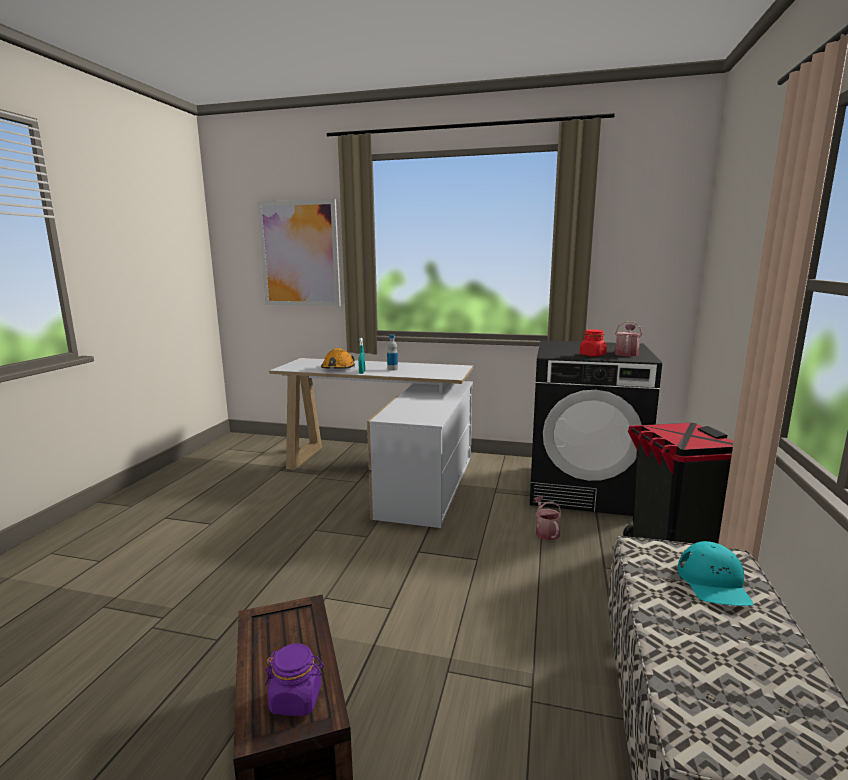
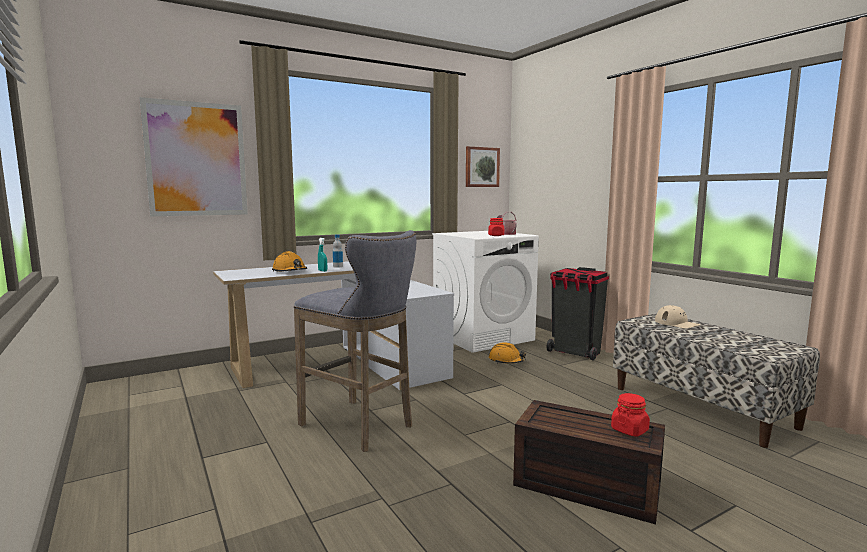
camera: 45 degrees left, 5 degrees down
(279, 542) = (361, 426): none -> grey stool
(296, 699) = (629, 430): purple jar -> red jar
(546, 531) = (506, 361): watering can -> orange hard hat
(584, 489) = (483, 337): black washing machine -> white washing machine
(646, 249) = (481, 167): none -> picture
(714, 583) = (677, 323): turquoise cap -> beige cap

